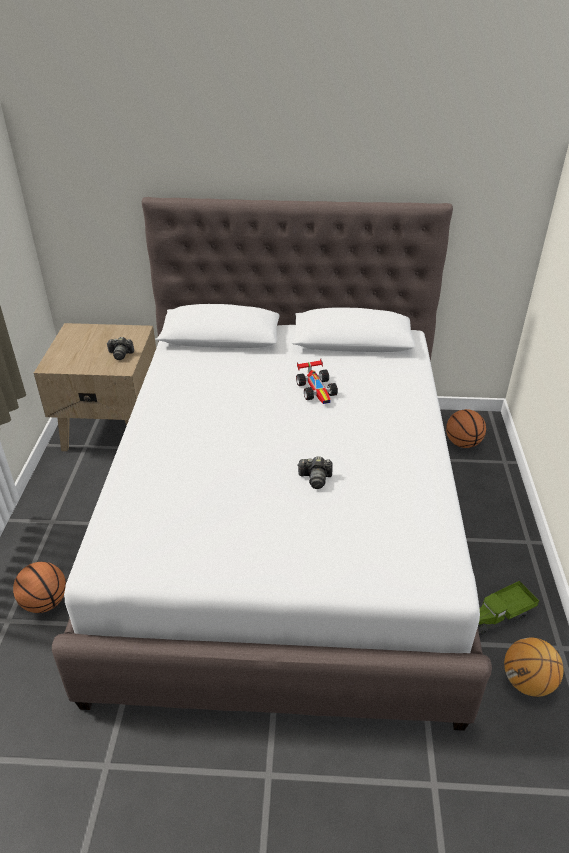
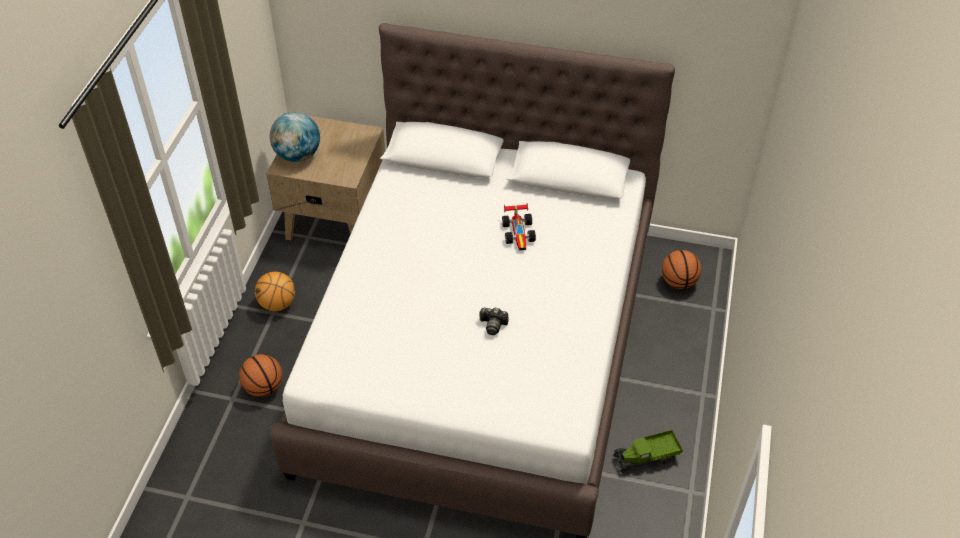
camera: 10 degrees right, 10 degrees up
(66, 355) = (297, 155): none -> globe
(121, 354) = (348, 161): camera -> none
(527, 682) = (651, 514): basketball -> basketball (277, 304)

